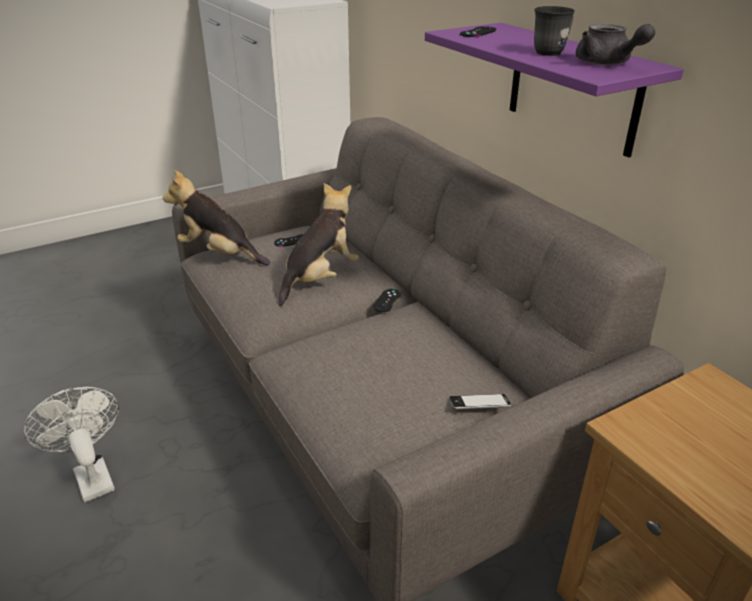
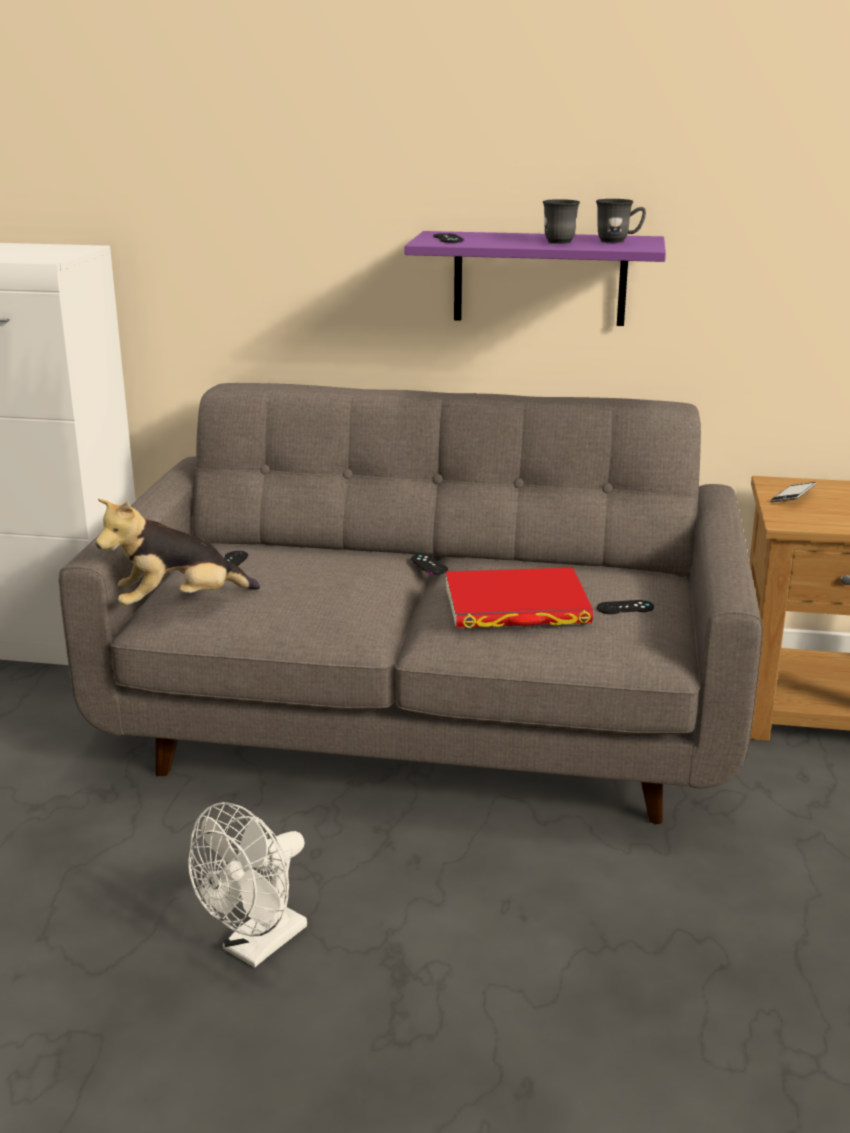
camera: 50 degrees left, 10 degrees down
(91, 475) = (256, 947): white fan -> white fan turned 60 degrees counterclockwise
(320, 278) = (337, 574): plush toy -> none
(356, 364) = (516, 606): none -> red book
(418, 414) = (625, 607): none -> black game controller
(479, 406) = (647, 583): phone -> phone (793, 497)
(606, 63) = (619, 241): grey teapot -> grey mug

